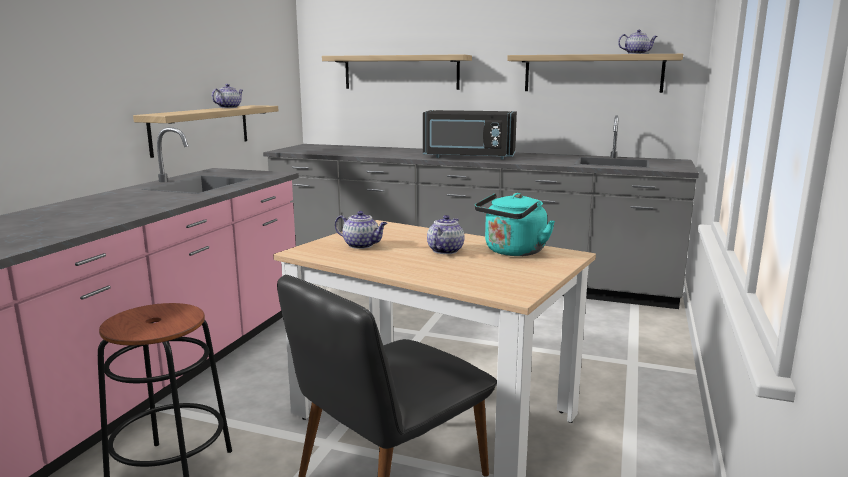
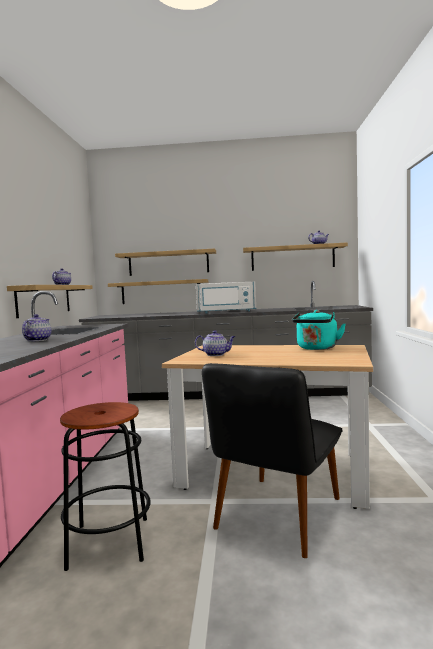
camera: 15 degrees left, 10 degrees down
(389, 115) = (161, 291): none -> shelf
(445, 250) = (274, 351): teapot -> teapot (37, 340)
(468, 157) = (226, 312): black microwave -> white microwave

